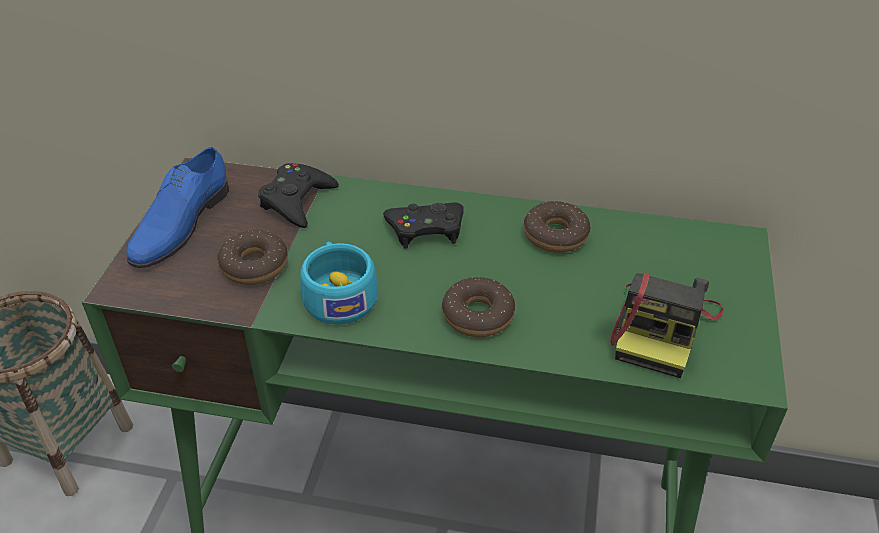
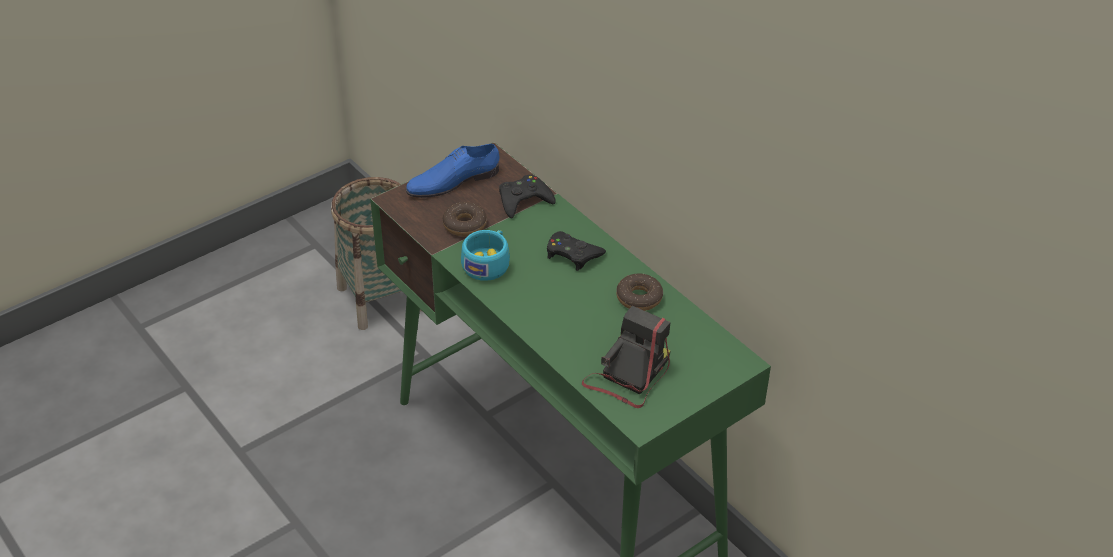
camera: 40 degrees right, 0 degrees up
(478, 315) = (543, 313): donut -> none
(662, 328) = (629, 376): camera -> camera turned 150 degrees clockwise

